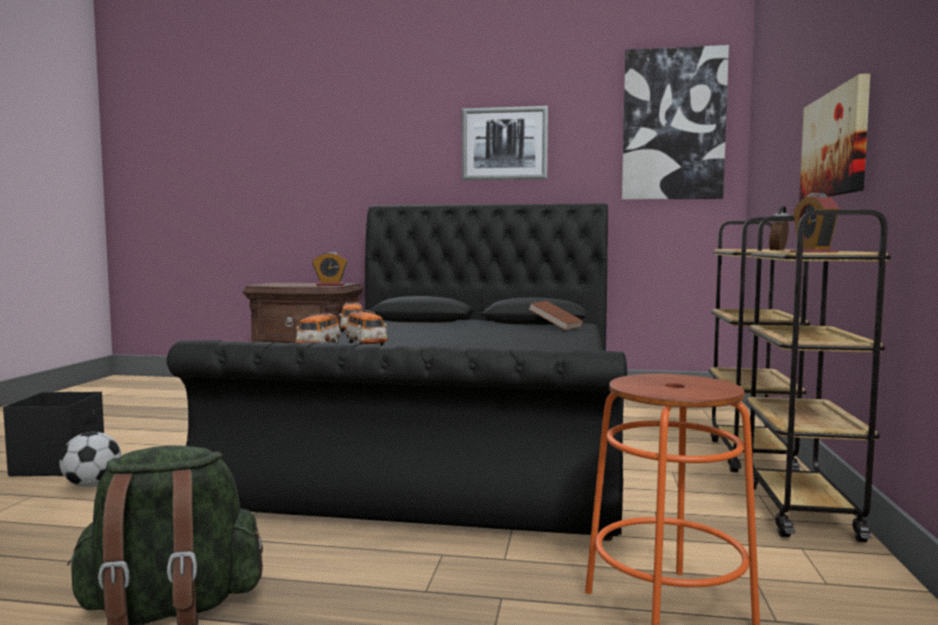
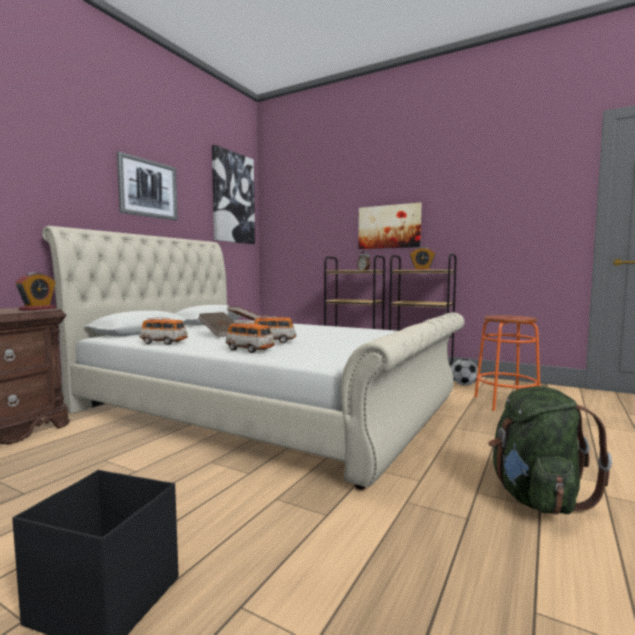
camera: 70 degrees left, 0 degrees up
(92, 485) = (237, 557): football -> football (463, 385)
(422, 332) = (221, 334): none -> brown book
(452, 439) = (263, 404): black bed -> beige bed

